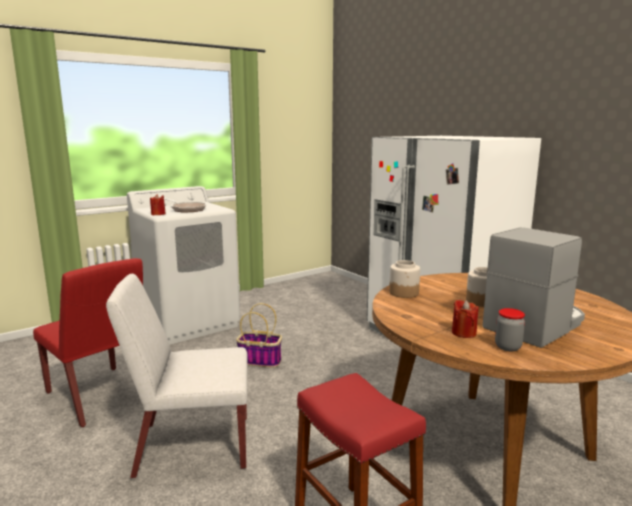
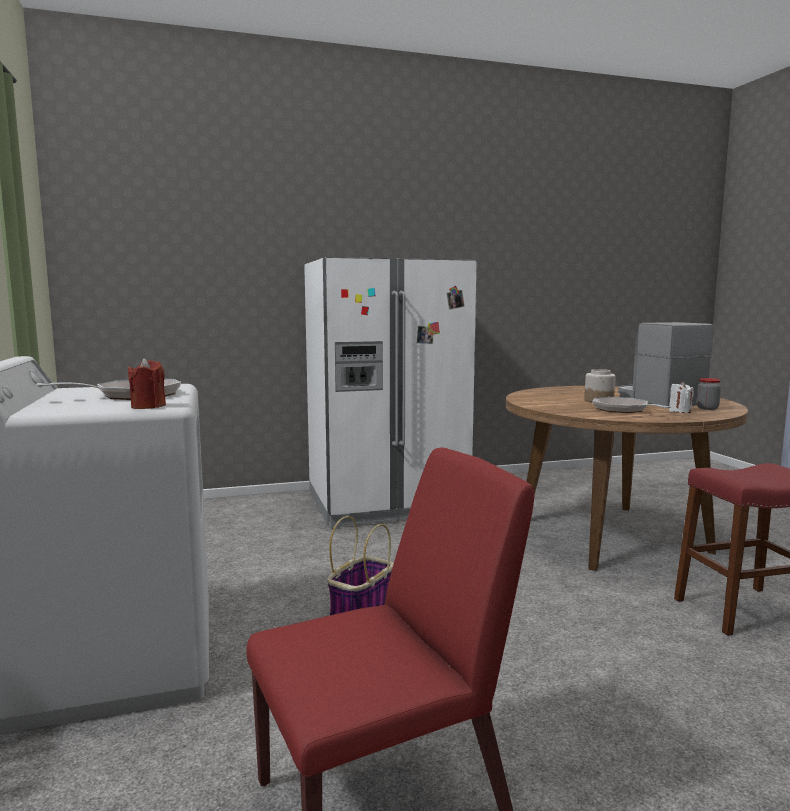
camera: 70 degrees left, 5 degrees down
(192, 445) = (594, 692): white chair -> none
(404, 293) = (568, 410): jar -> none
(436, 311) = (623, 410): none -> frying pan
(463, 333) = (679, 411): red candle -> white candle

